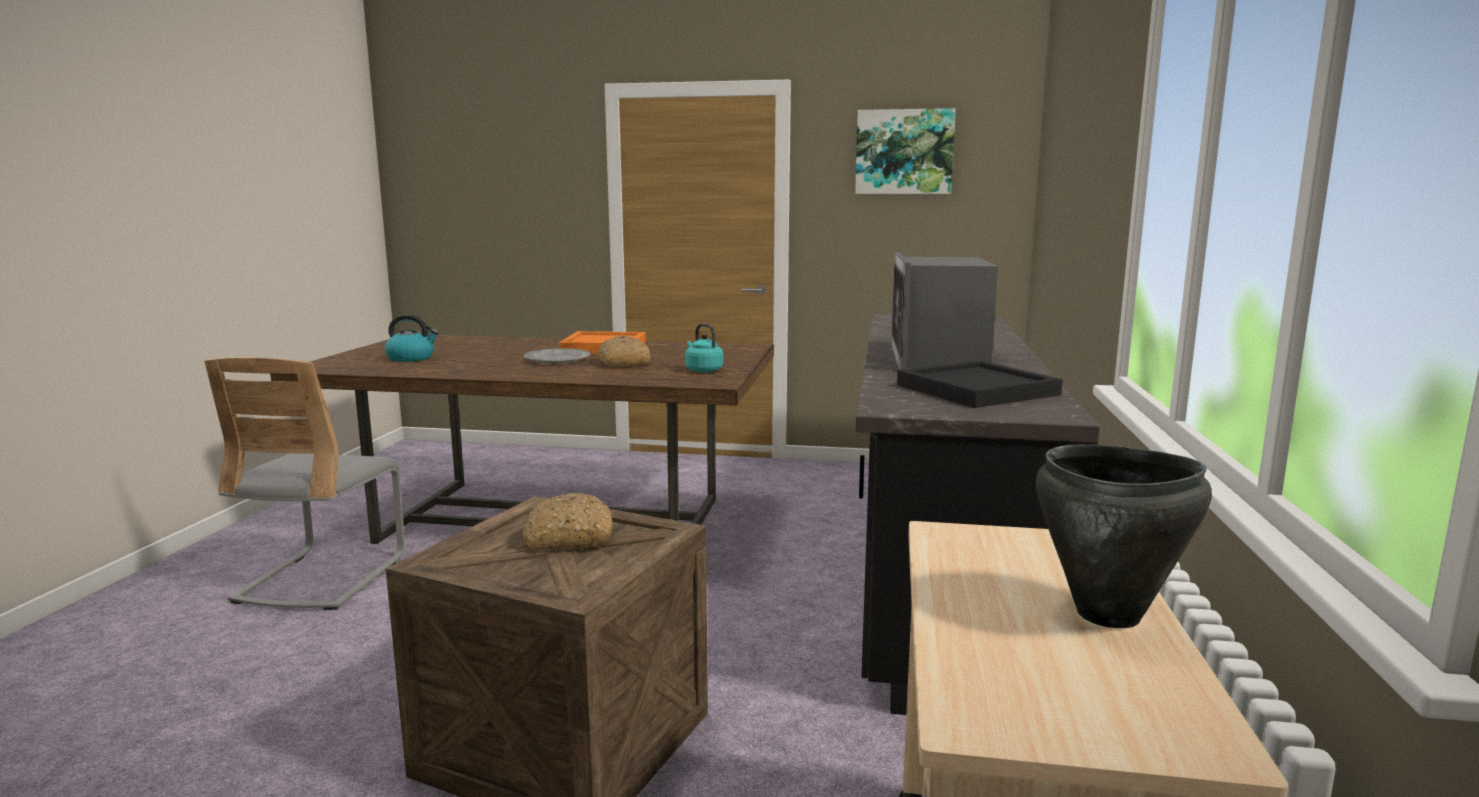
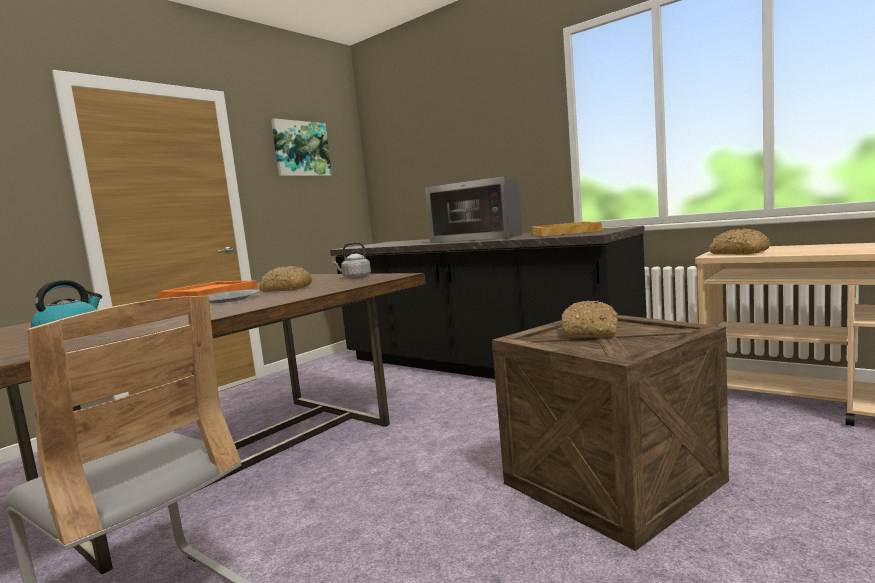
camera: 60 degrees left, 5 degrees down
(702, 370) = (355, 278): turquoise kettle -> grey kettle
(977, 389) = (564, 232): black tray -> beige tray
(988, 551) = (738, 252): none -> bread
(1109, 615) = (806, 247): black cooking pot -> none

